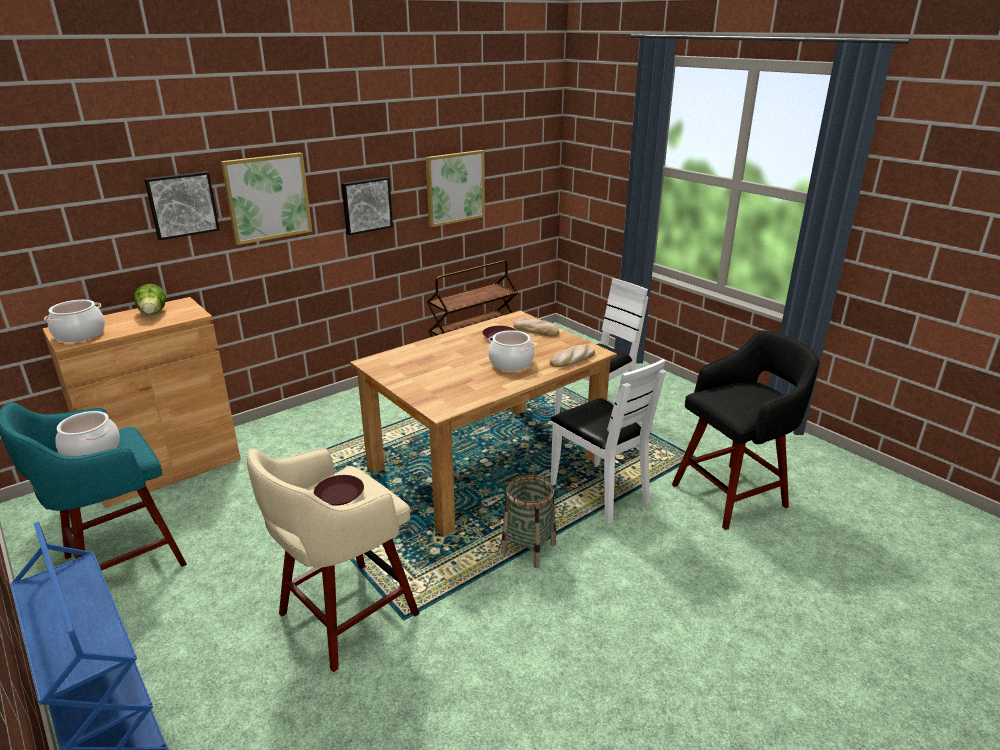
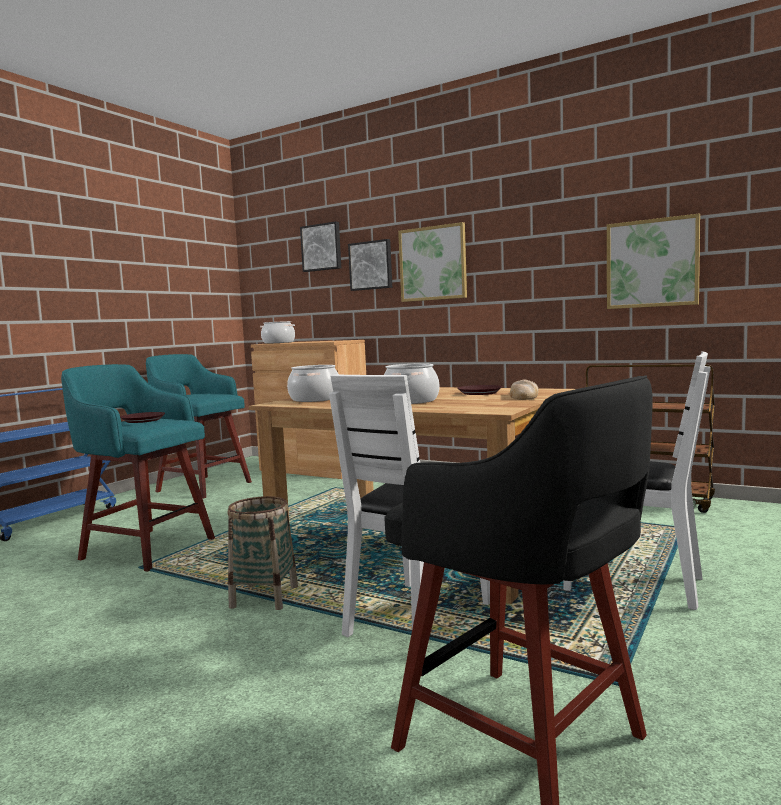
camera: 70 degrees right, 20 degrees down
(91, 451) = (197, 394): cooking pot -> cooking pot (315, 399)
(153, 314) = (324, 341): lettuce -> none
(344, 616) = (145, 548): beige stool -> turquoise stool
(366, 205) = (528, 277): picture -> picture (322, 247)
(572, 359) = (457, 408): bread -> none

